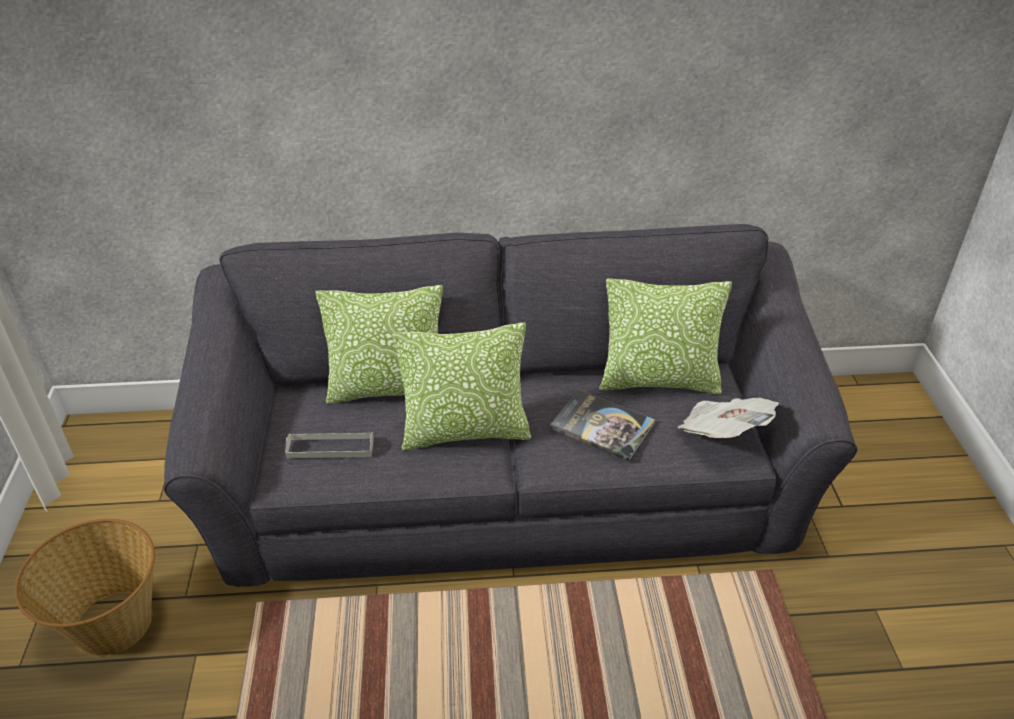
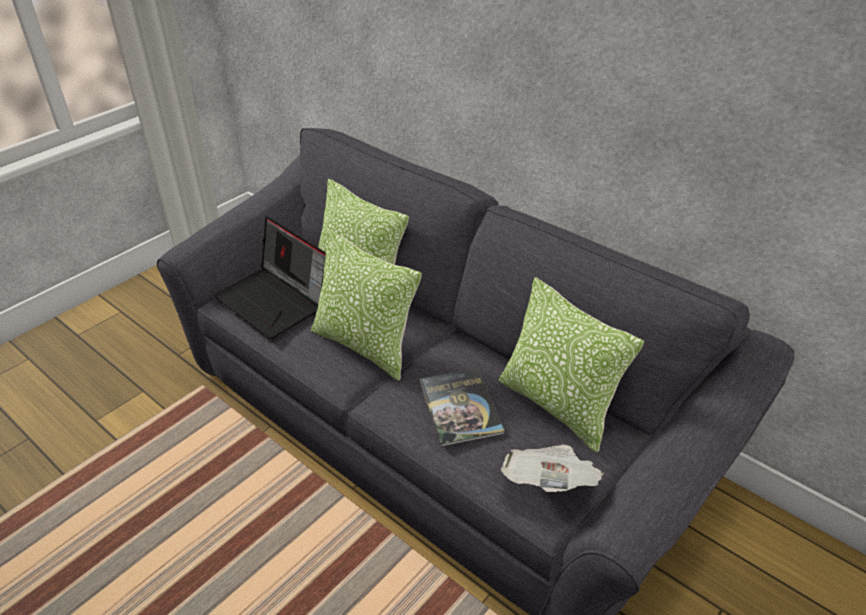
camera: 45 degrees right, 0 degrees up
(111, 624) = (133, 343): basket -> none
(330, 448) = (275, 301): grey tray -> laptop

